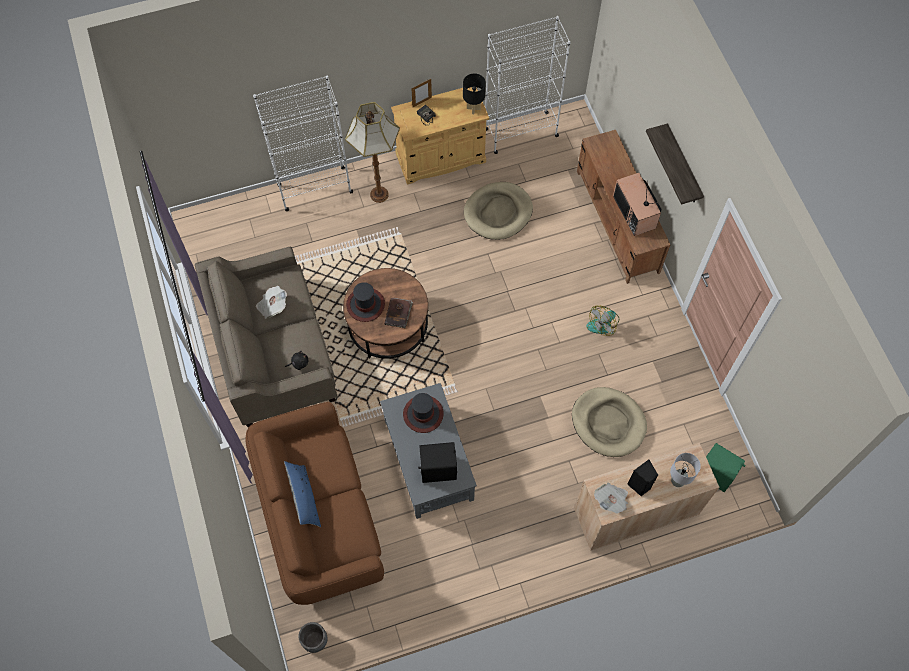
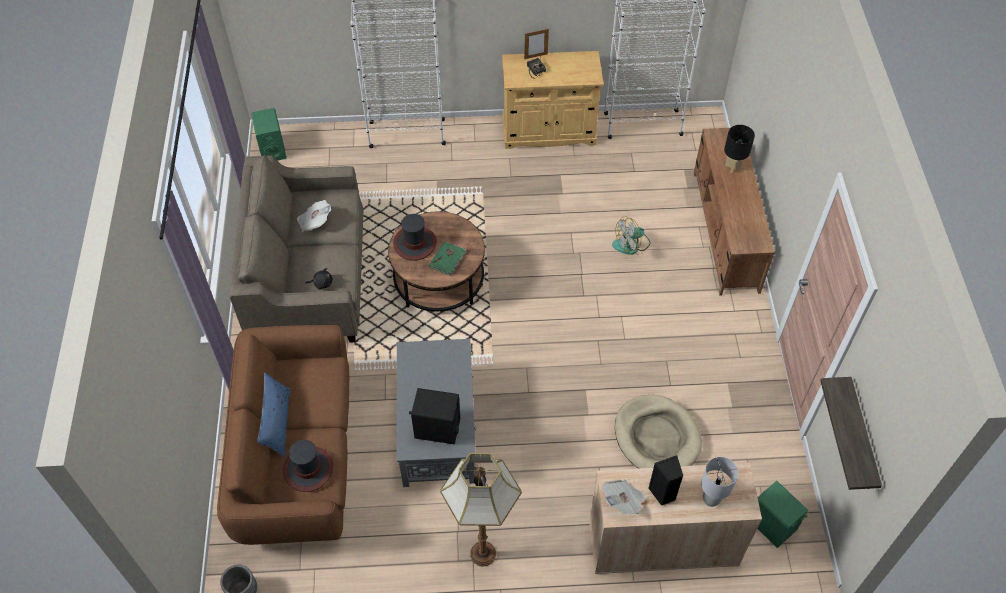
camera: 15 degrees right, 10 degrees down
(197, 232) = (272, 149): none -> green speaker
(379, 194) = (473, 152): floor lamp -> floor lamp (484, 553)
(398, 313) = (448, 259): brown book -> green book
(423, 414) = (440, 366): hat -> hat (308, 469)
(473, 108) = (588, 72): black table lamp -> black table lamp (732, 167)
(498, 212) = (594, 195): beige dog bed -> none
(603, 323) = (680, 330): fan -> fan (631, 244)
(635, 212) = (742, 211): television -> none
(683, 166) = (799, 149): shelf -> shelf (861, 437)

